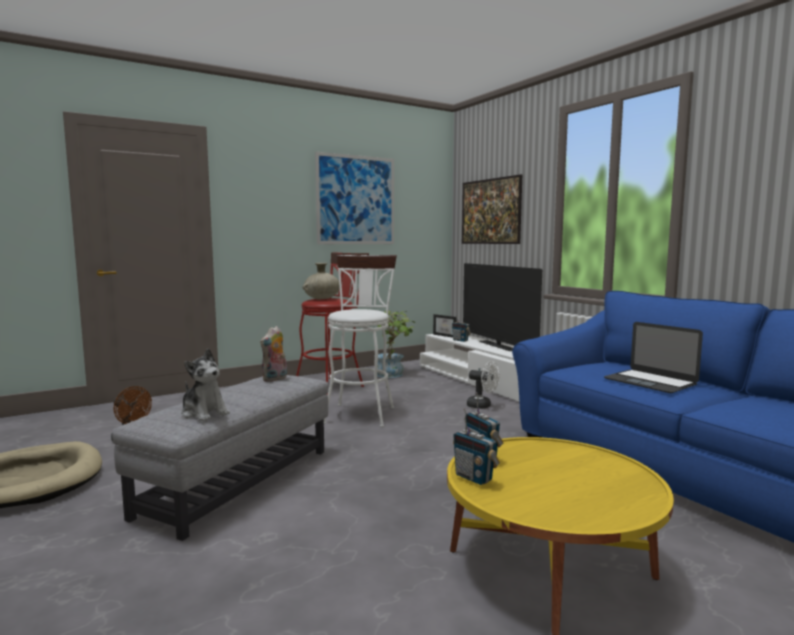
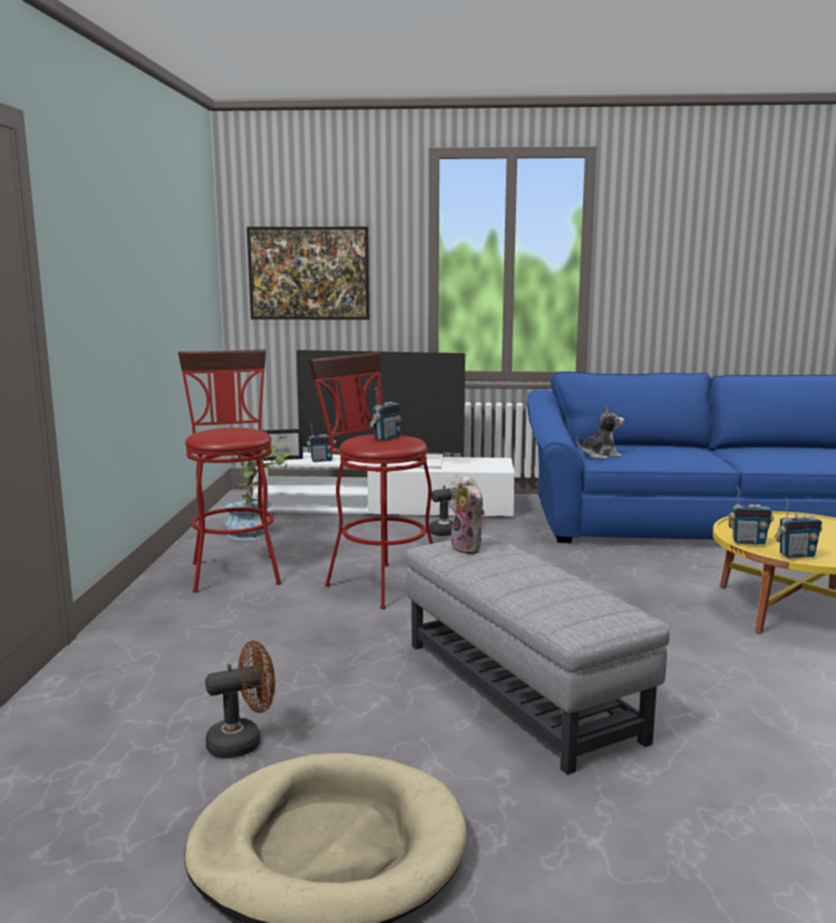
camera: 55 degrees left, 5 degrees up
(204, 413) = (587, 595): plush toy -> plush toy (600, 456)
(322, 299) = (221, 432): beige vase -> none
(356, 200) = (159, 257): picture -> none
(359, 311) = (386, 438): none -> radio
(360, 413) = (377, 582): white stool -> red stool
(650, 381) = (671, 454): laptop -> none

